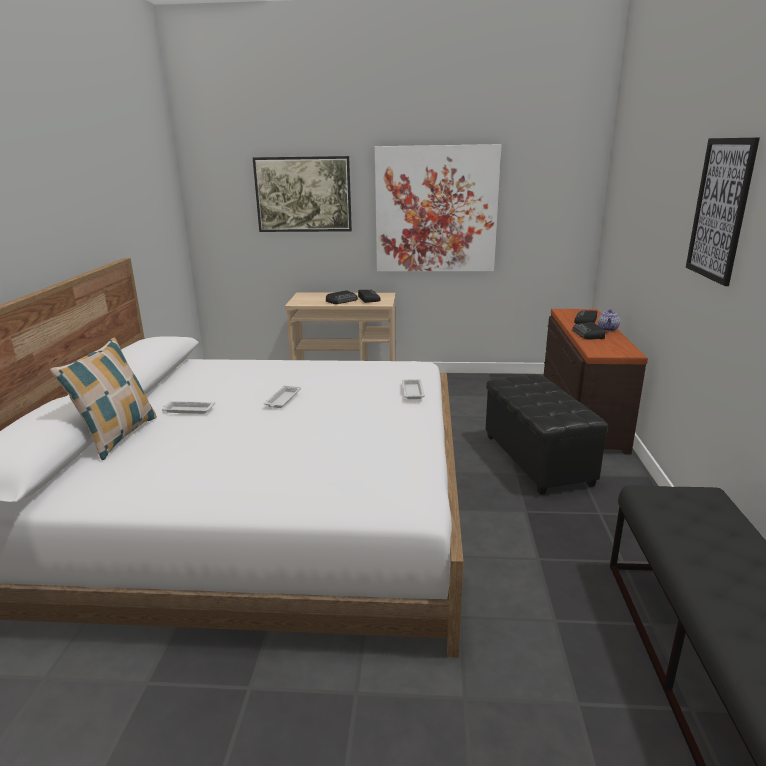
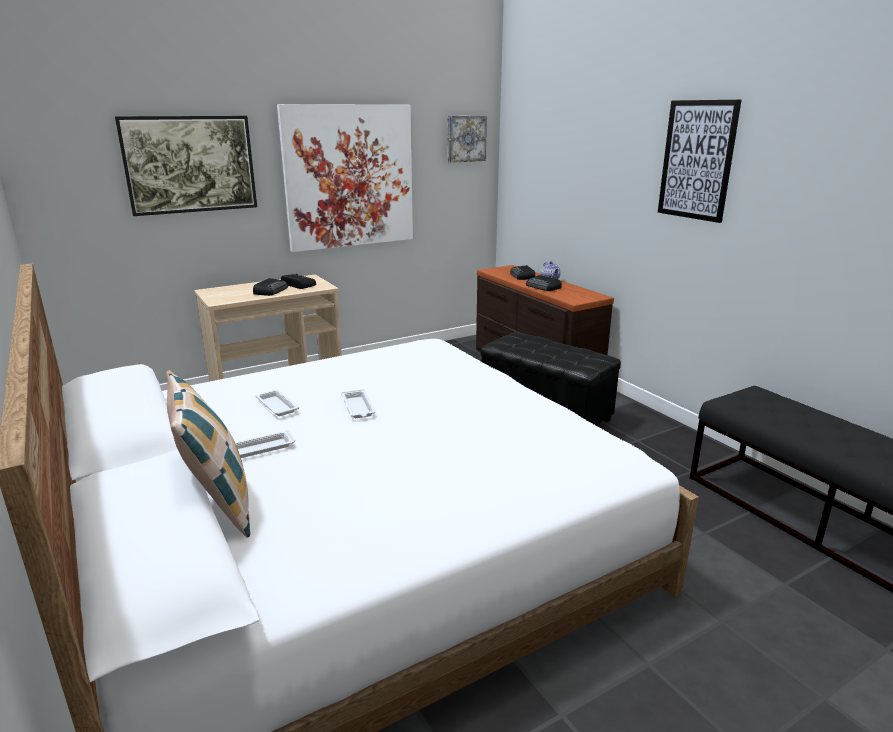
camera: 35 degrees left, 0 degrees up
(412, 391) = (472, 367): white tray -> white tray (276, 405)
(564, 177) = (465, 138): none -> picture

